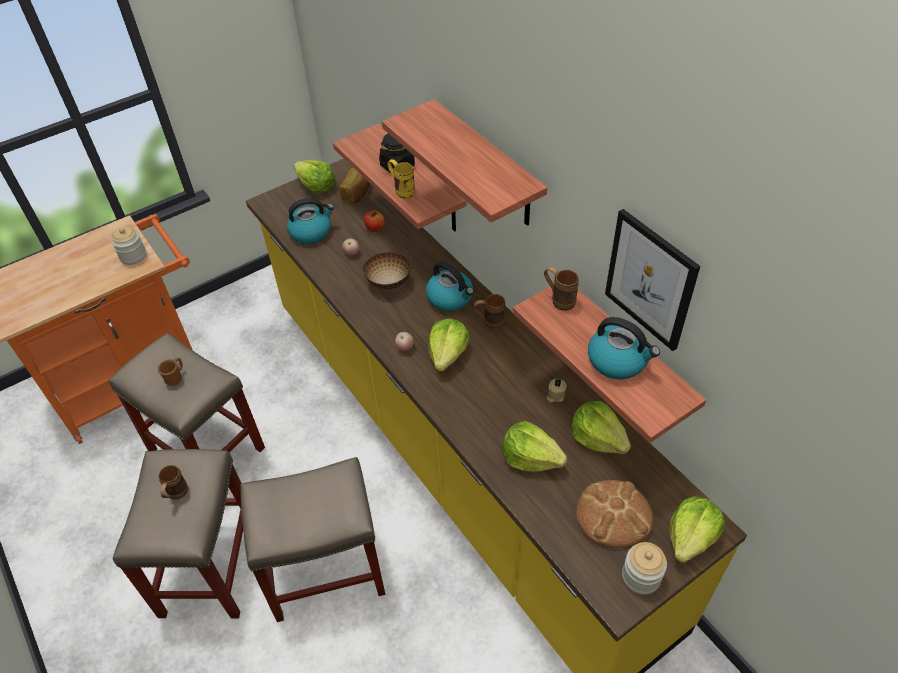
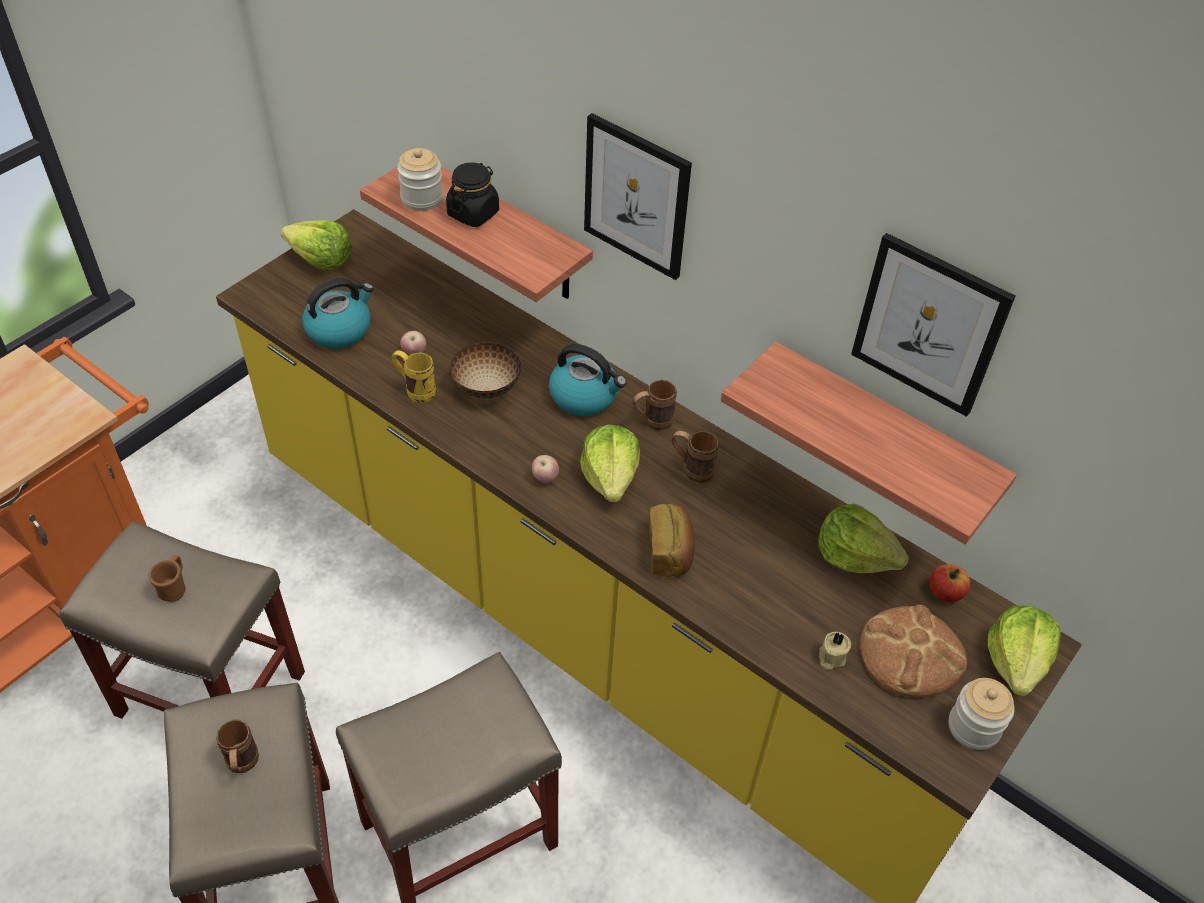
camera: 20 degrees left, 0 degrees up
(133, 256) = (57, 408): jar -> jar (422, 198)
(357, 193) = (390, 262): bread -> bread (670, 551)
(375, 228) = (435, 310): apple -> apple (945, 593)
(401, 190) = (494, 248): yellow mug -> yellow mug (415, 390)
(487, 165) = (636, 196): shelf -> picture
(530, 457) = (776, 599): lettuce -> none
(555, 395) = (778, 508): beige candle -> beige candle (831, 657)
(558, 299) = (780, 372): brown mug -> brown mug (691, 469)
(618, 361) = (889, 442): kettle -> none

